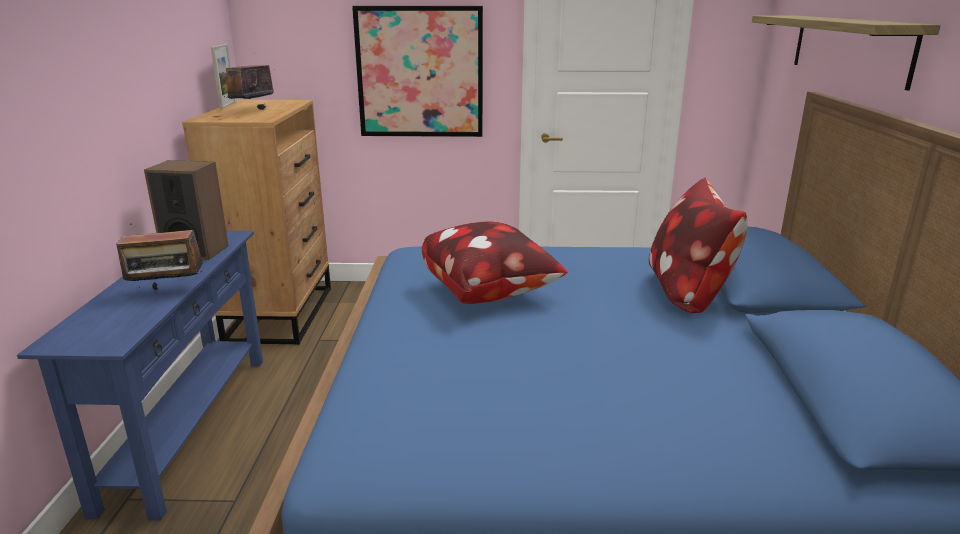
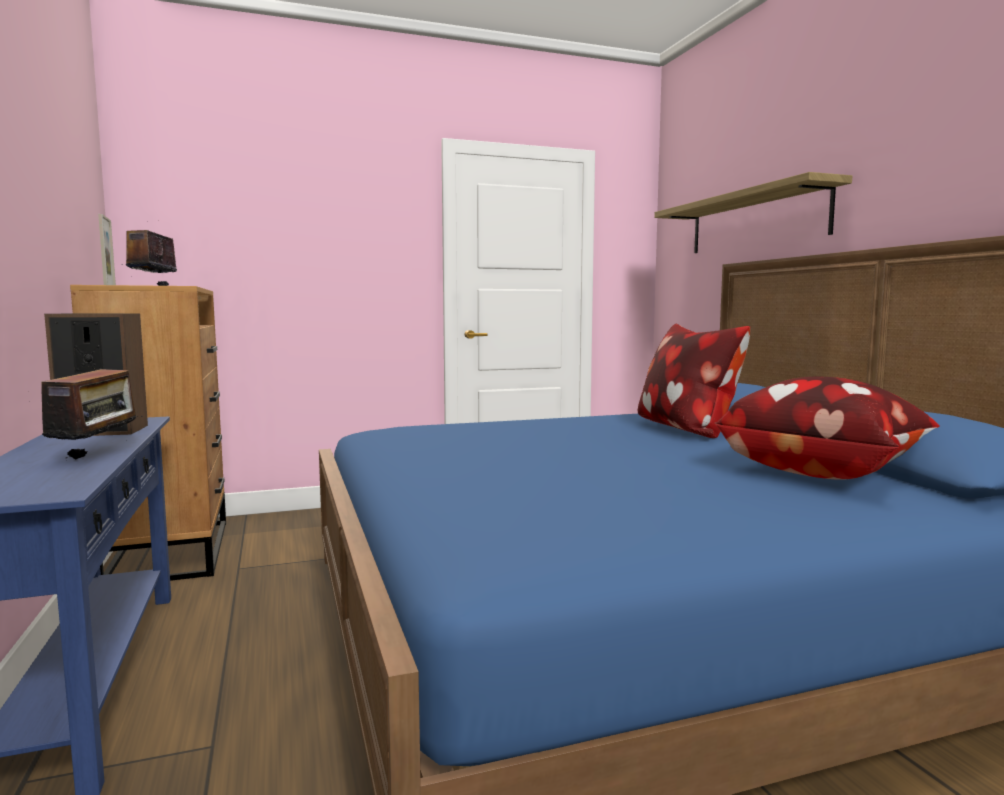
camera: 20 degrees left, 15 degrees down
(167, 291) = (97, 455): radio -> radio turned 60 degrees counterclockwise
(420, 72) = (335, 266): picture -> none
(489, 292) = (496, 443): pillow -> pillow (821, 472)

